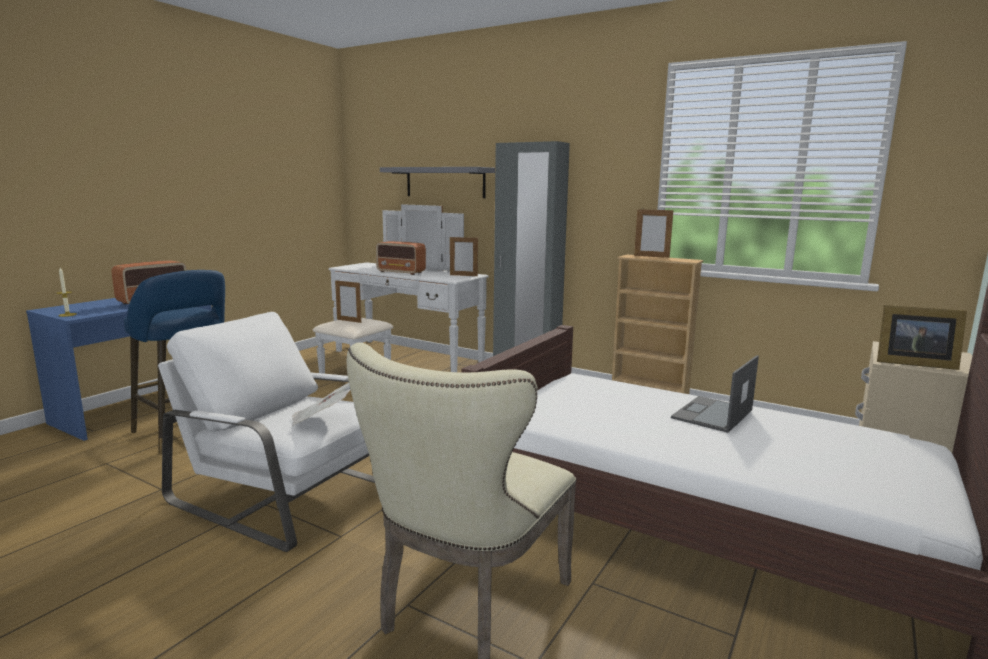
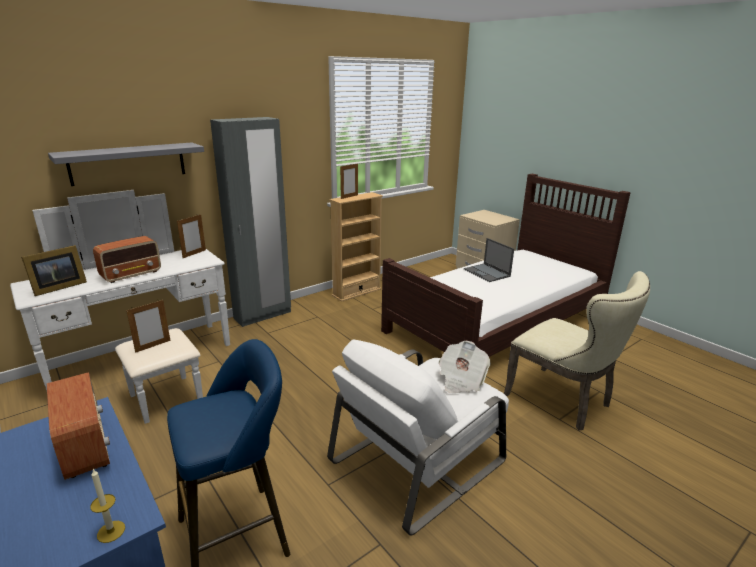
camera: 70 degrees left, 10 degrees up
(911, 363) = (496, 220): picture frame -> picture frame (57, 287)

